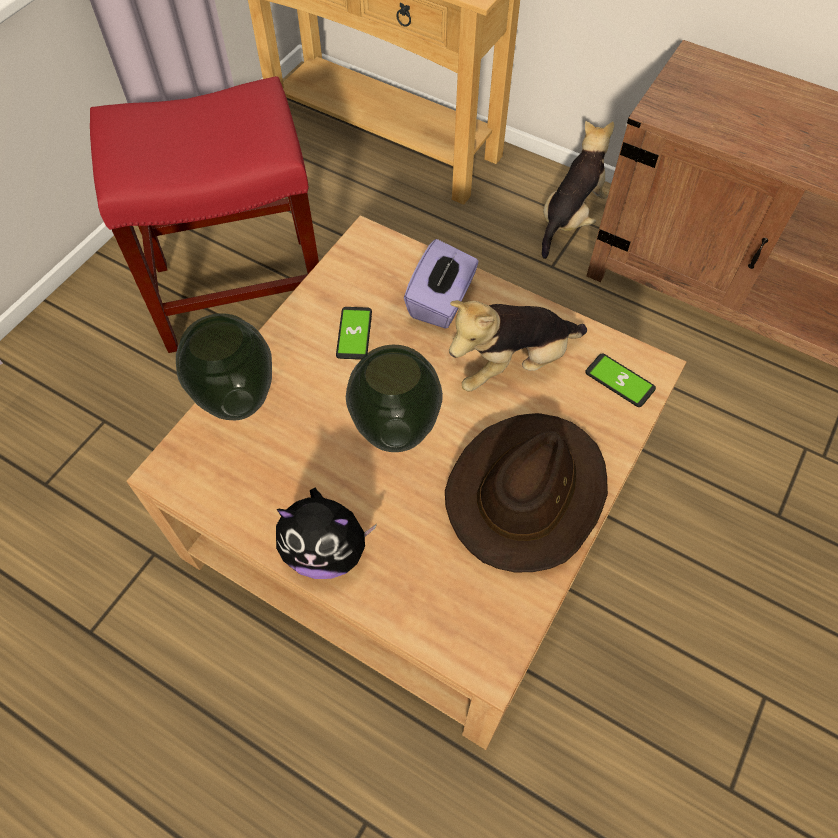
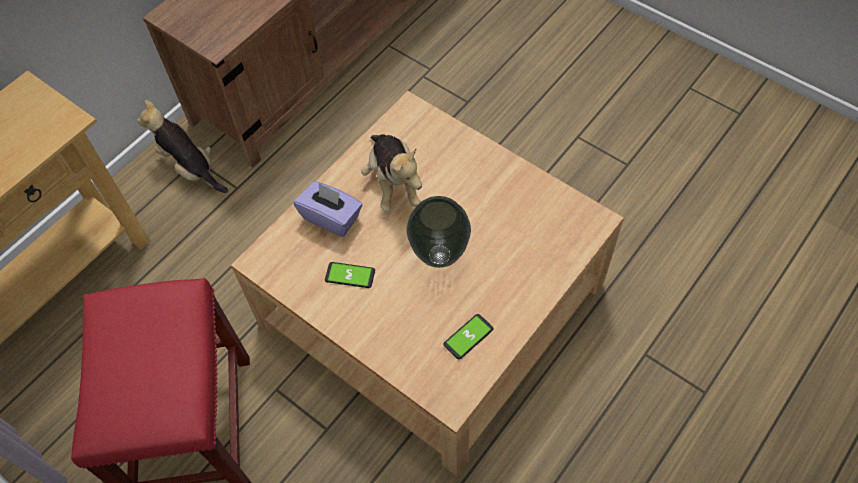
camera: 80 degrees left, 0 degrees up
(240, 403) = (399, 353): vase -> none
(326, 550) = (522, 301): plush toy -> none
(526, 492) = (491, 187): brown hat -> none
(619, 381) = (417, 126): phone -> phone (468, 337)

